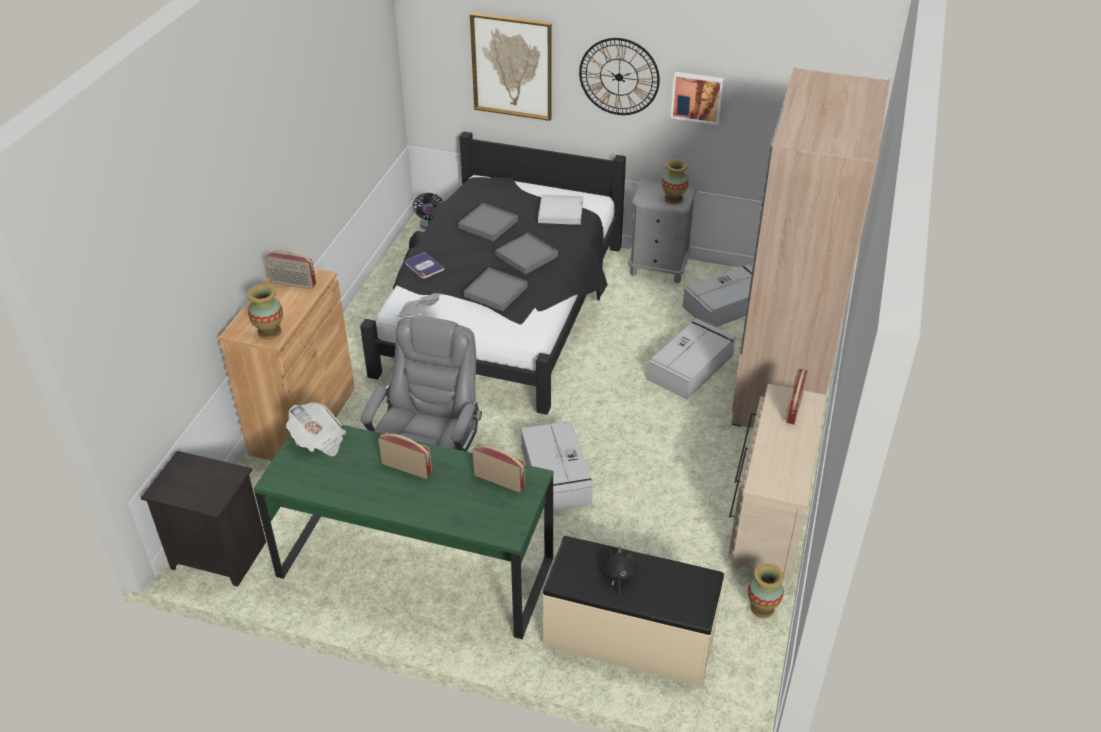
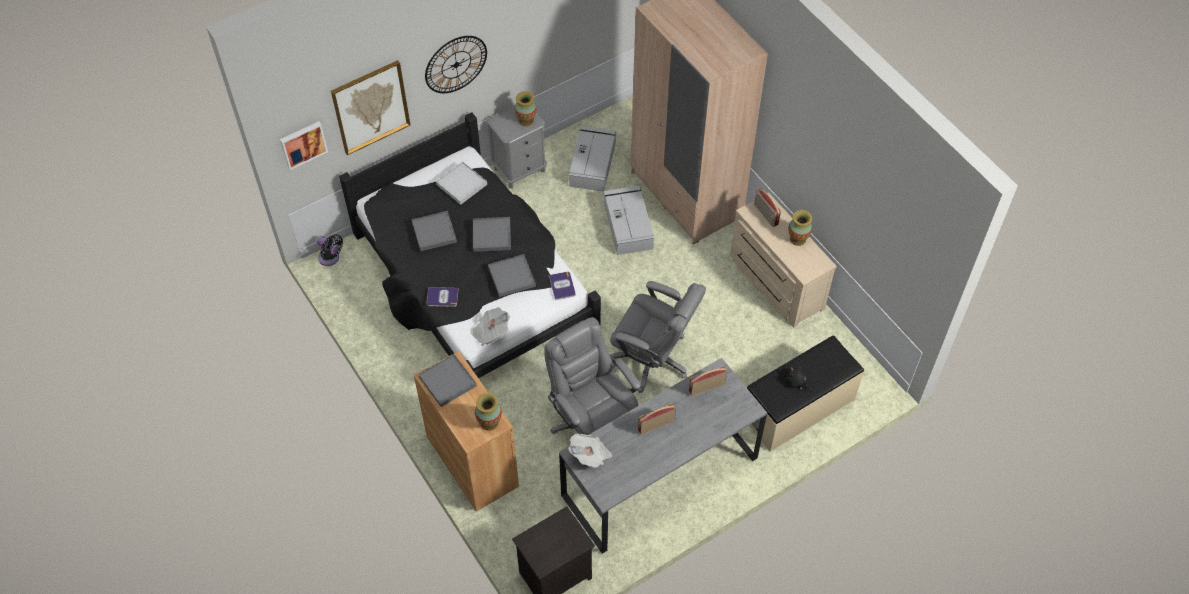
camera: 50 degrees left, 15 degrees up
(293, 284) = (447, 381): radio -> grey tray
(415, 567) = (659, 476): green desk -> grey desk
(525, 328) = (562, 286): none -> book
(556, 476) = (653, 359): grey storage box -> grey office chair
(697, 97) = (515, 43): picture -> picture (303, 144)
(762, 608) = (831, 335): vase -> vase (797, 239)

